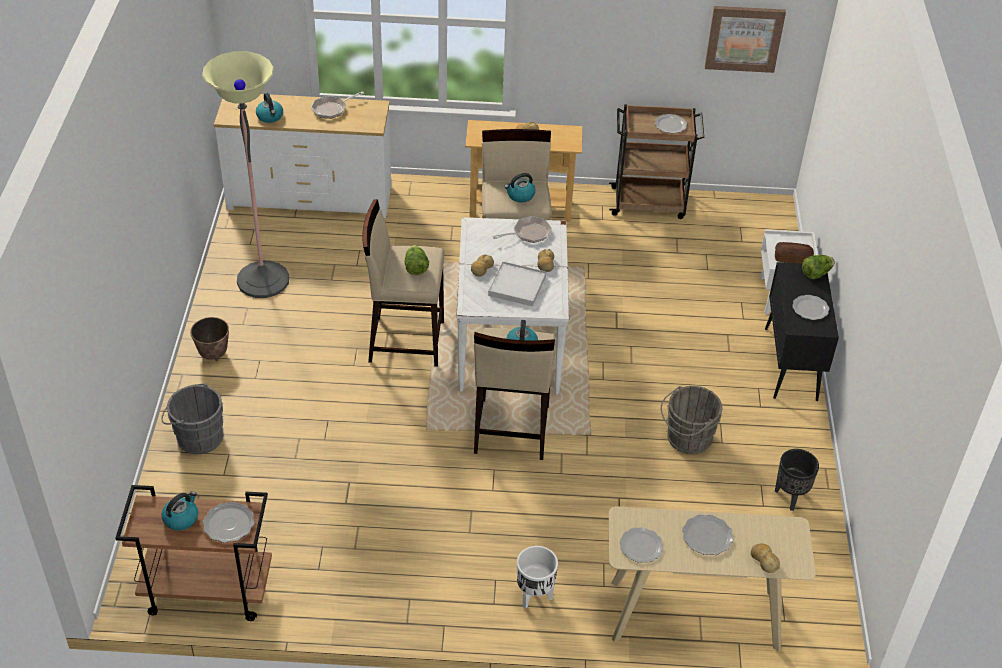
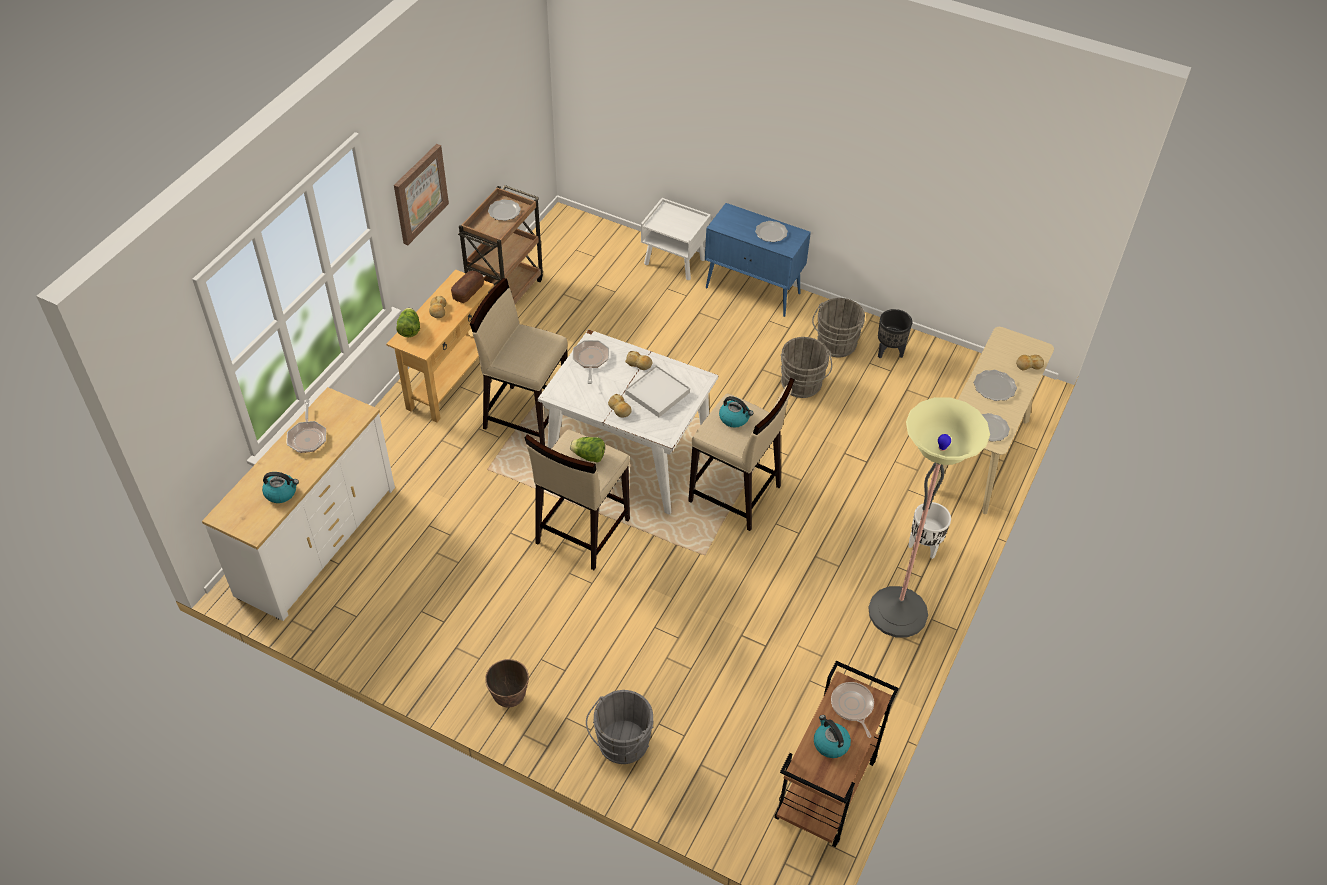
camera: 65 degrees left, 5 degrees up
(228, 524) = (852, 706): plate -> frying pan
(263, 280) = (422, 621): floor lamp -> floor lamp (897, 612)
(520, 195) = (531, 347): kettle -> none
(744, 38) = (509, 97): picture -> picture (419, 193)
(764, 450) = (835, 345): none -> grey bucket
(791, 365) = (753, 291): black cabinet -> blue cabinet
(792, 258) = (684, 223): bread -> bread (468, 292)
(816, 274) = (733, 212): lettuce -> lettuce (409, 330)

